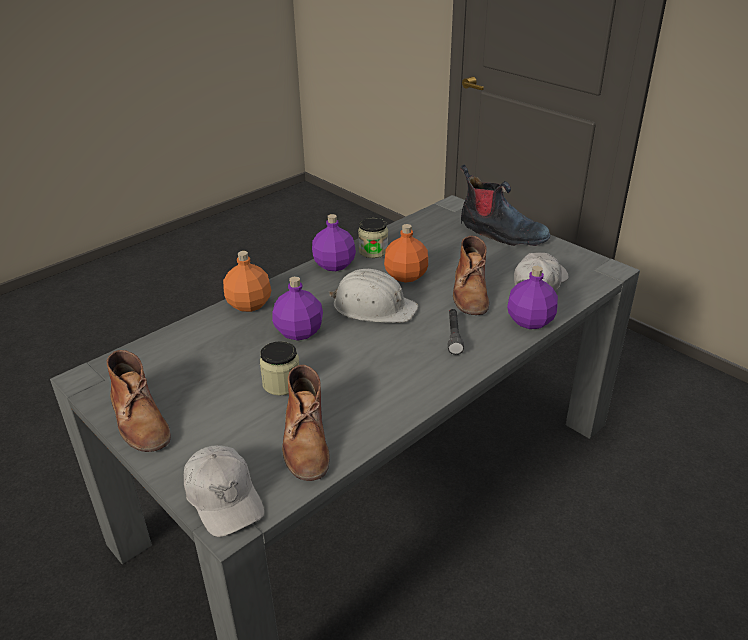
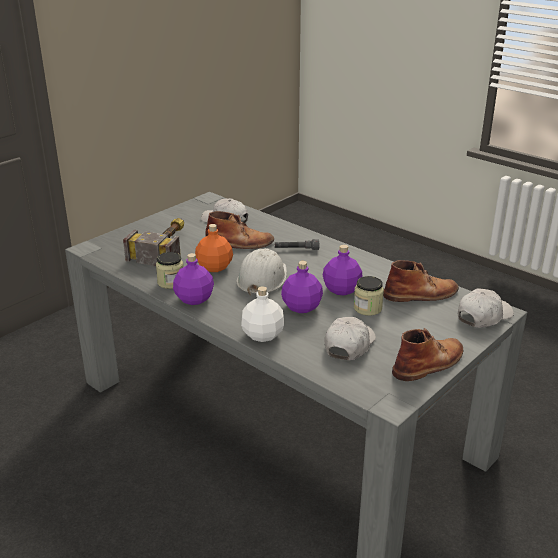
camera: 95 degrees left, 5 degrees down
(206, 360) = (349, 345): none -> white cap
(249, 305) = (263, 335): orange bottle -> white bottle
(458, 245) = (166, 247): none -> hammer
(501, 234) = (149, 231): boot -> none
(531, 321) = (275, 225): purple bottle -> purple bottle (342, 289)

